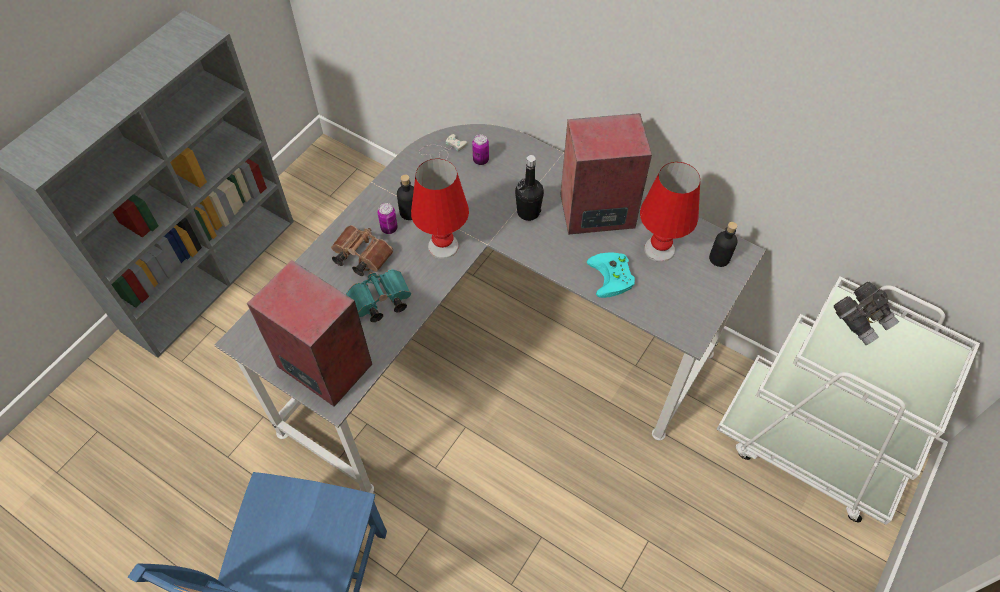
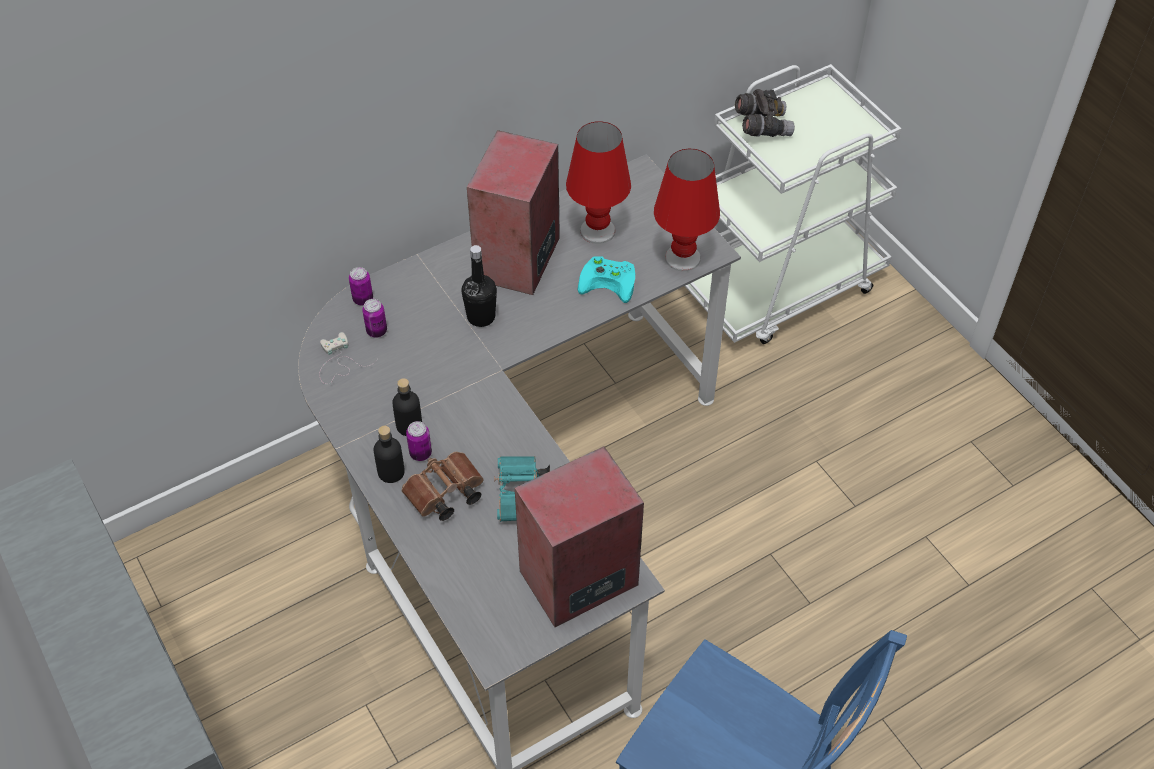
camera: 65 degrees left, 5 degrees down
(442, 246) = (479, 411): red table lamp -> red table lamp (682, 258)
(504, 141) = (363, 299): none -> can
(719, 258) = (636, 191): black bottle -> black bottle (391, 472)

